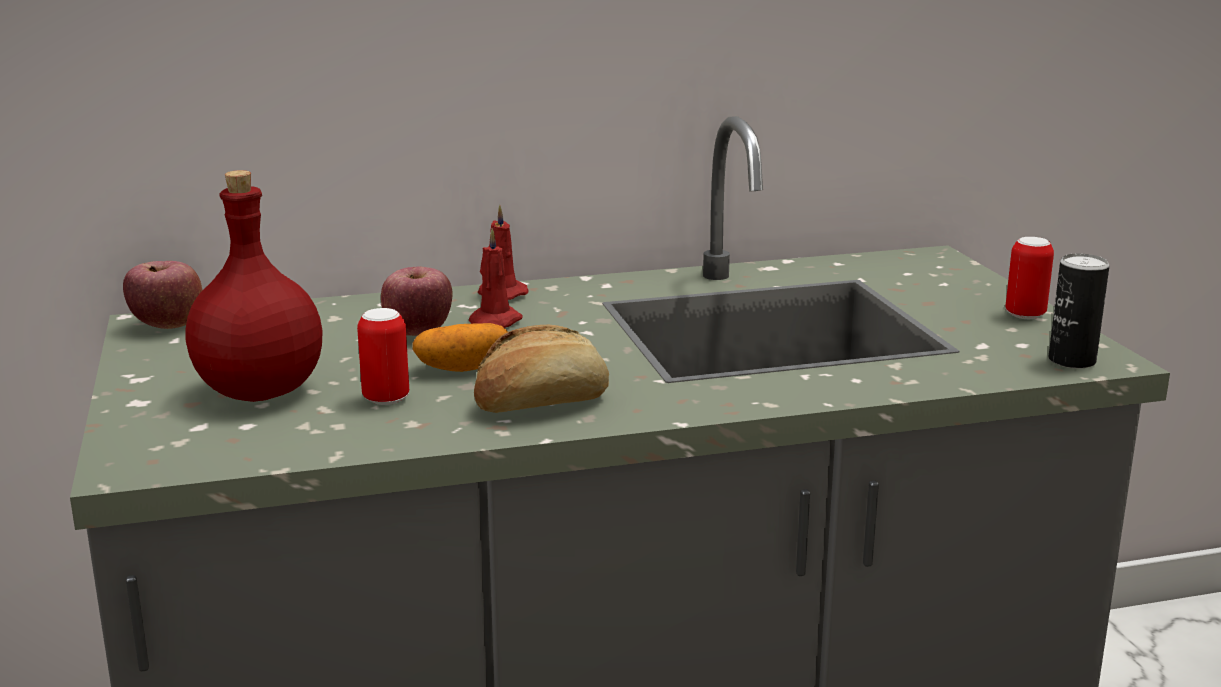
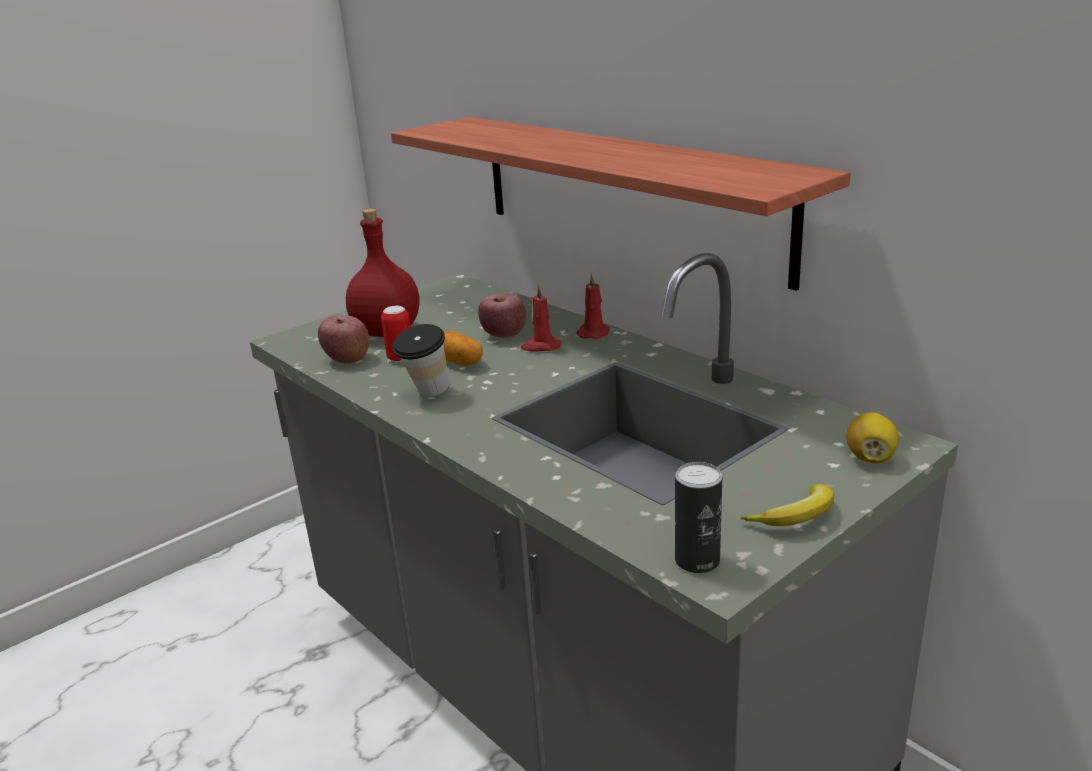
camera: 65 degrees right, 5 degrees up
(168, 325) = (456, 287): apple -> apple (347, 359)
(493, 91) = (625, 193): none -> shelf
(540, 402) = (426, 394): bread -> cup
(945, 271) = (870, 458): none -> lemon
(1025, 315) = (797, 517): can -> banana

